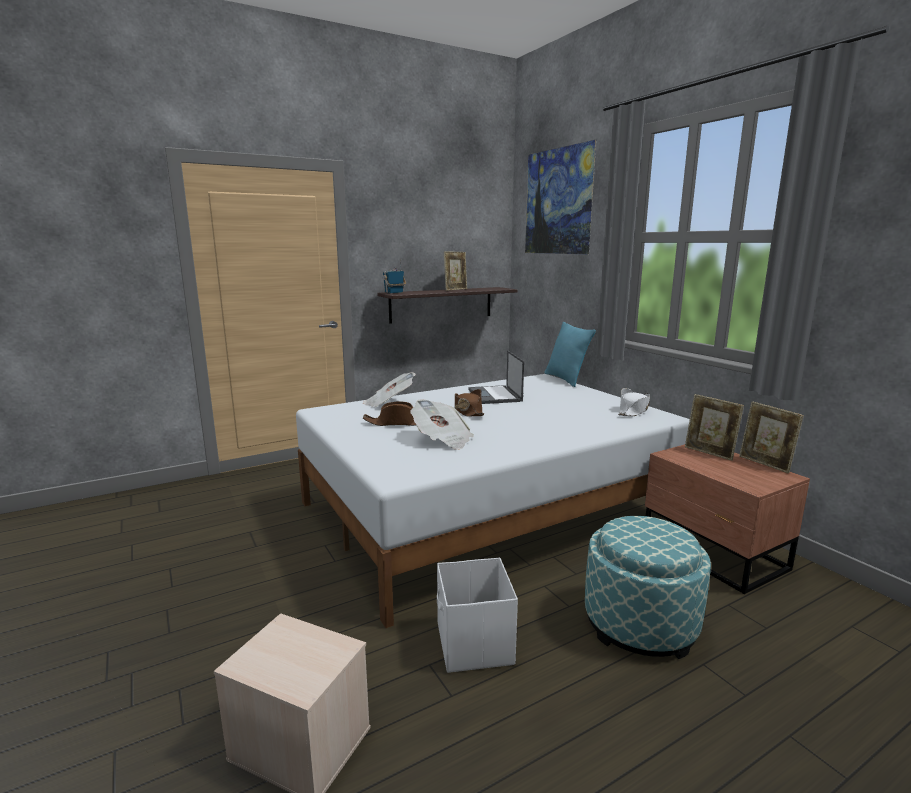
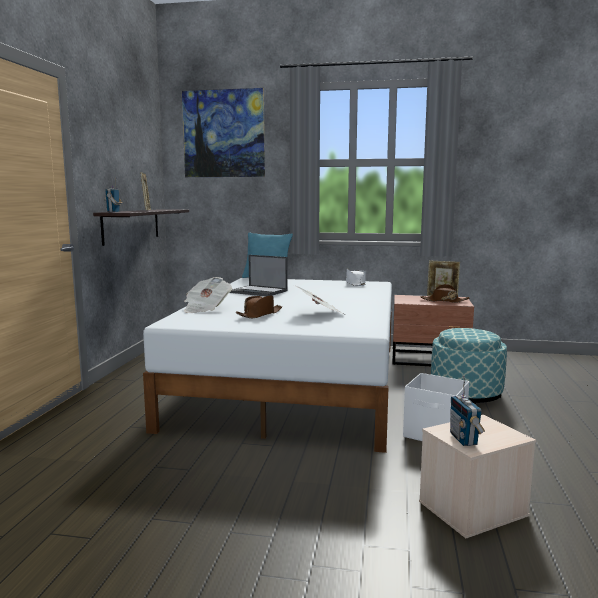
camera: 50 degrees left, 5 degrees down
(264, 650) = (464, 439): none -> radio
(468, 411) = (276, 300): brown hat -> brown hat (444, 301)
(709, 453) = (414, 298): picture frame -> none

